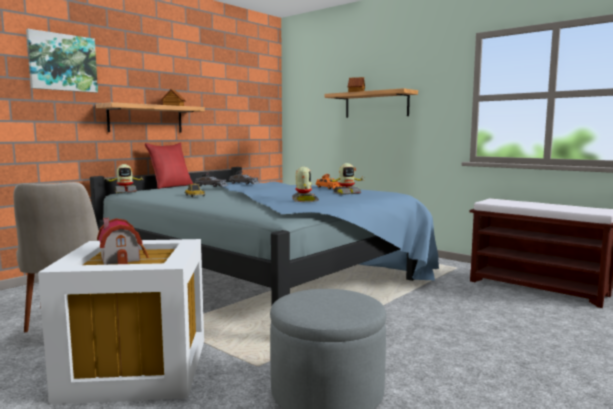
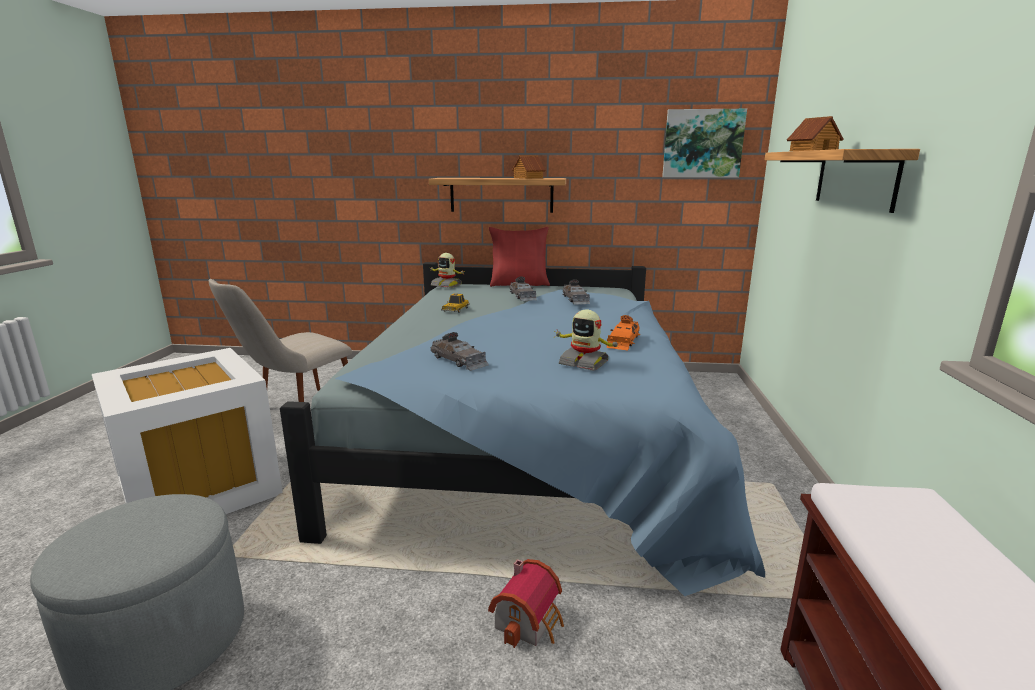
camera: 55 degrees right, 10 degrees up
(62, 62) = (402, 132): picture -> picture (702, 144)
(123, 258) = (181, 379): toy house -> toy house (530, 621)
(304, 200) = (459, 360): toy robot -> grey toy car

